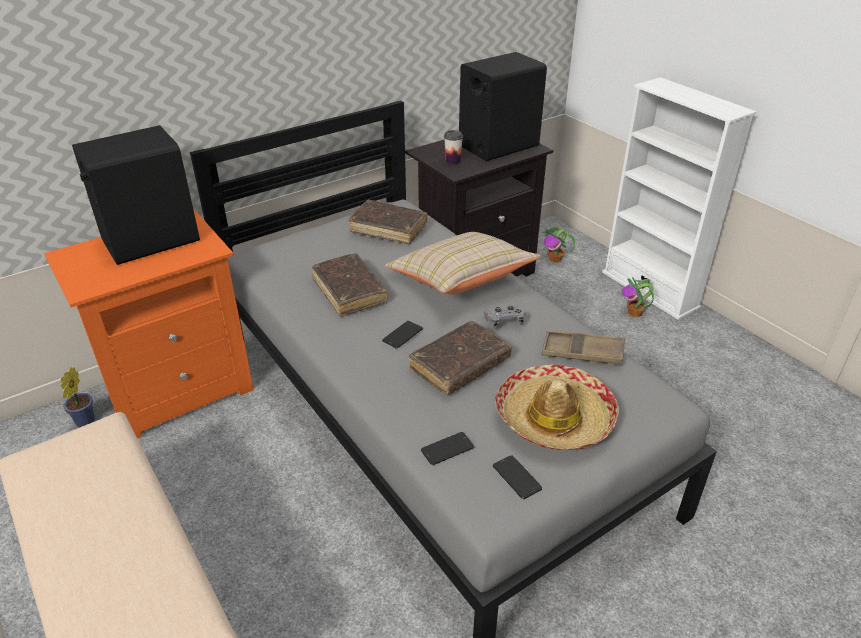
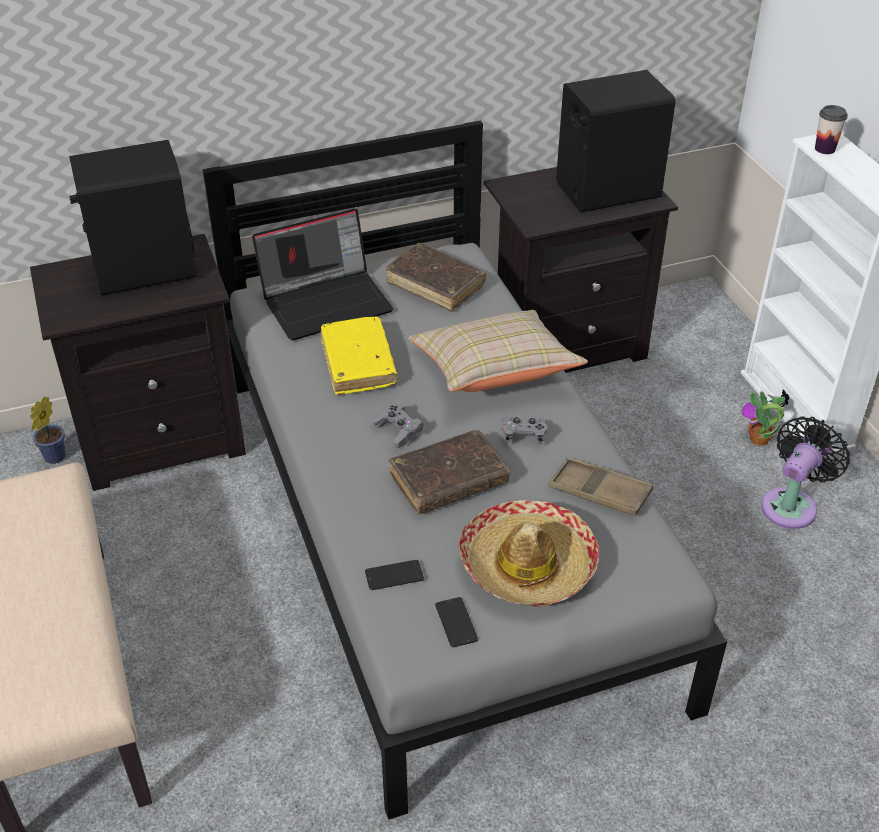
camera: 15 degrees right, 5 degrees up
(178, 390) = (162, 438): orange nightstand -> black nightstand
(307, 252) = (327, 302): none -> laptop
(349, 291) = (358, 363): brown book -> yellow book
(402, 335) = (398, 431): phone -> grey game controller
(452, 161) = (537, 207): cup -> cup (825, 149)
(555, 259) = (684, 343): potted plant -> none
(678, 352) = (791, 505): none -> black fan

